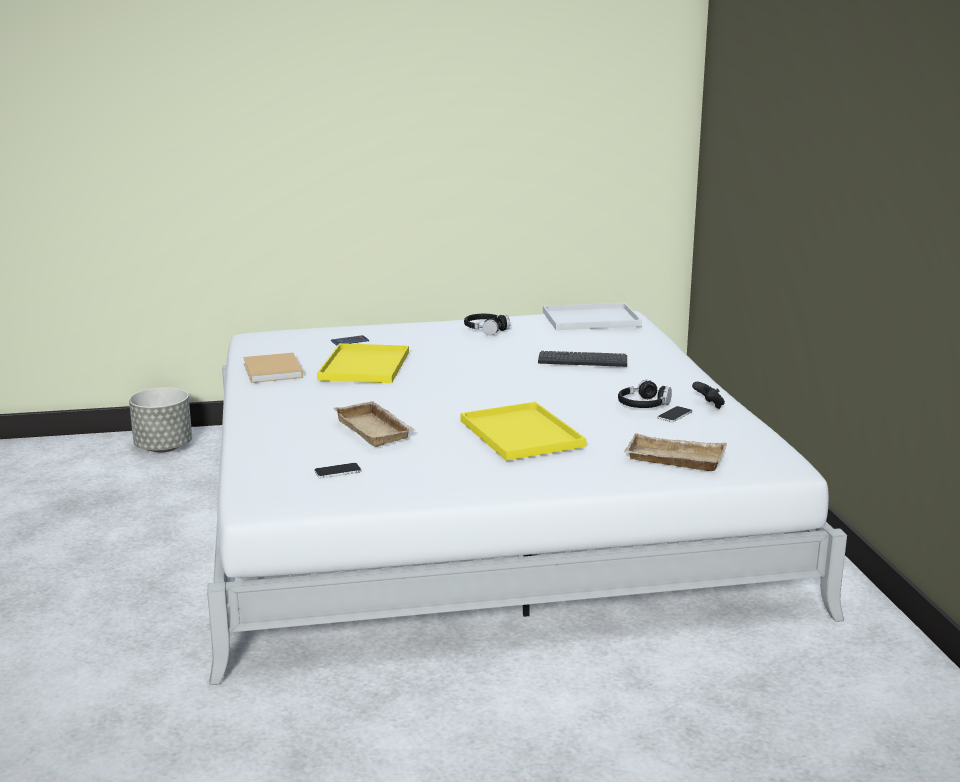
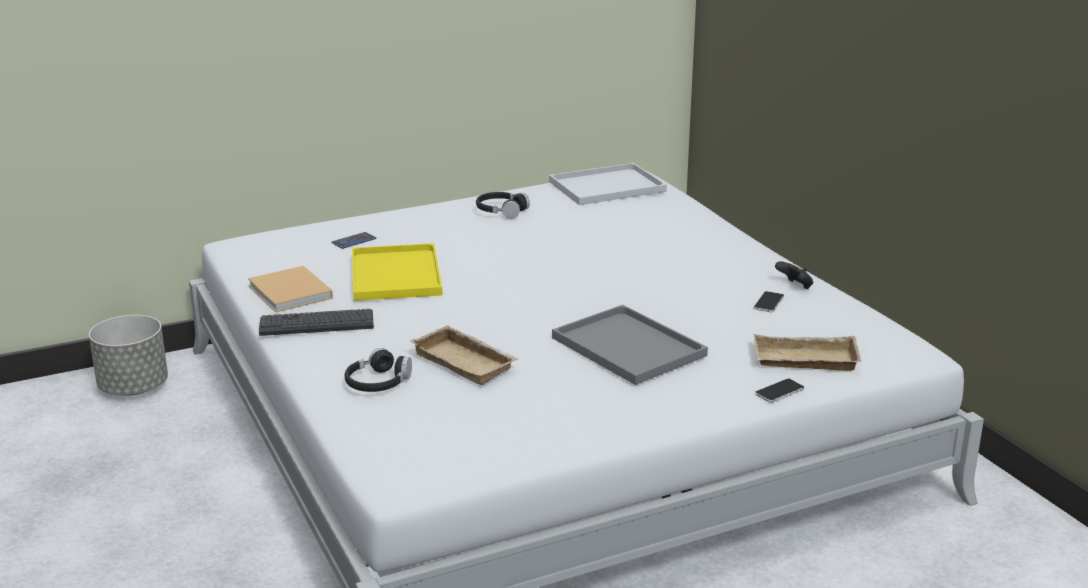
camera: 15 degrees left, 5 degrees up
(337, 471) = (458, 423): phone -> phone (779, 391)
(519, 433) = (625, 346): yellow tray -> grey tray
(582, 360) = (631, 242): keyboard -> keyboard (316, 324)
(643, 405) = (728, 293): black headphones -> black headphones (378, 383)

